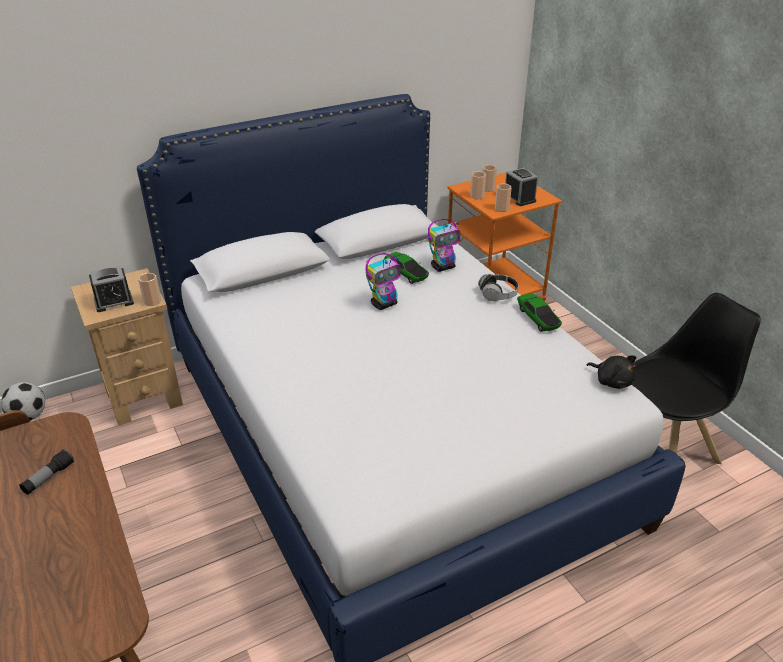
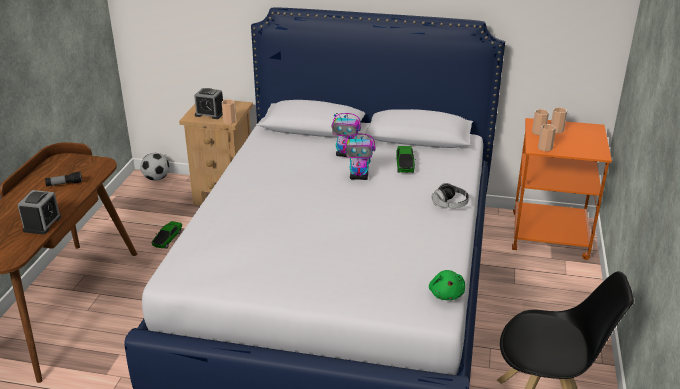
camera: 40 degrees right, 5 degrees down
(443, 267) = (438, 171): toy robot -> toy robot (345, 154)
(519, 198) = (574, 146): alarm clock -> alarm clock (42, 224)
(538, 318) = (456, 231): toy car -> toy car (167, 239)
(612, 381) = (446, 294): black plush toy -> green plush toy

